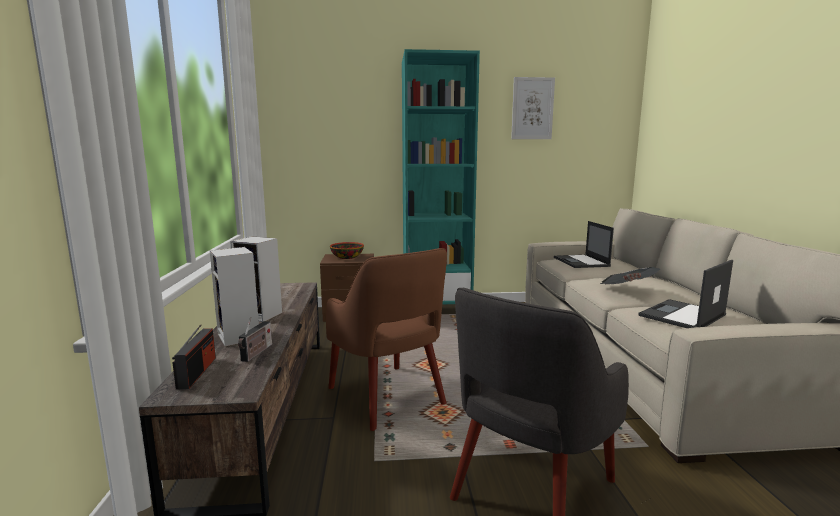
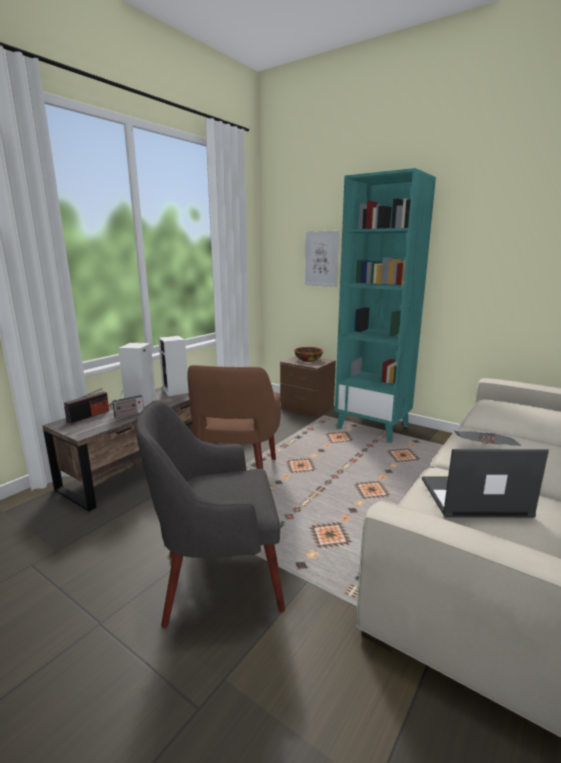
camera: 40 degrees right, 5 degrees up
(532, 108) = (514, 223): picture -> picture (321, 259)
(581, 262) = (515, 411): laptop -> none

